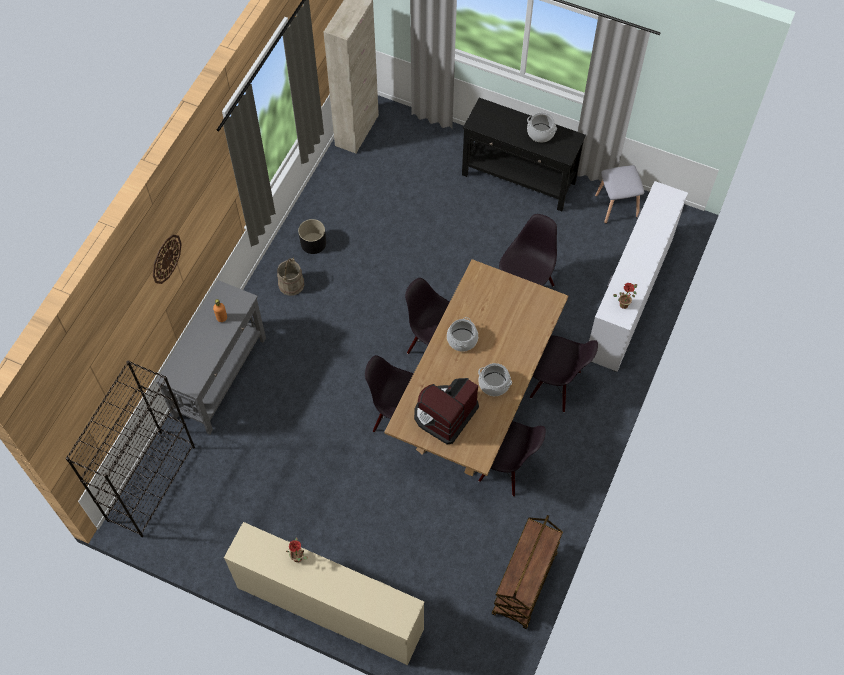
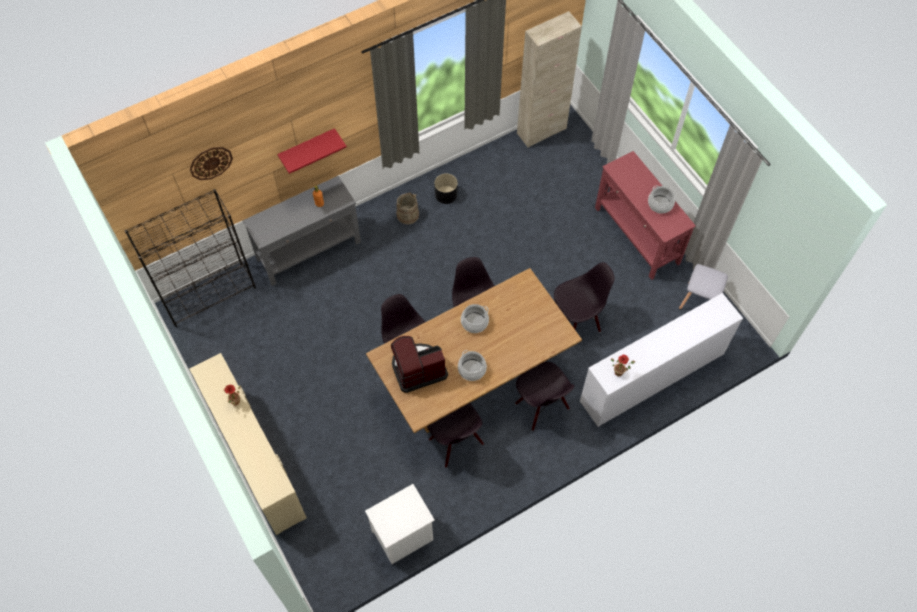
camera: 35 degrees right, 0 degrees up
(166, 258) = (281, 130): wall clock -> wall clock (211, 163)
(188, 266) = (307, 148): none -> red shelf
(519, 179) = (636, 236): black console table -> red console table
(525, 584) = (402, 537): brown cart -> white nightstand

